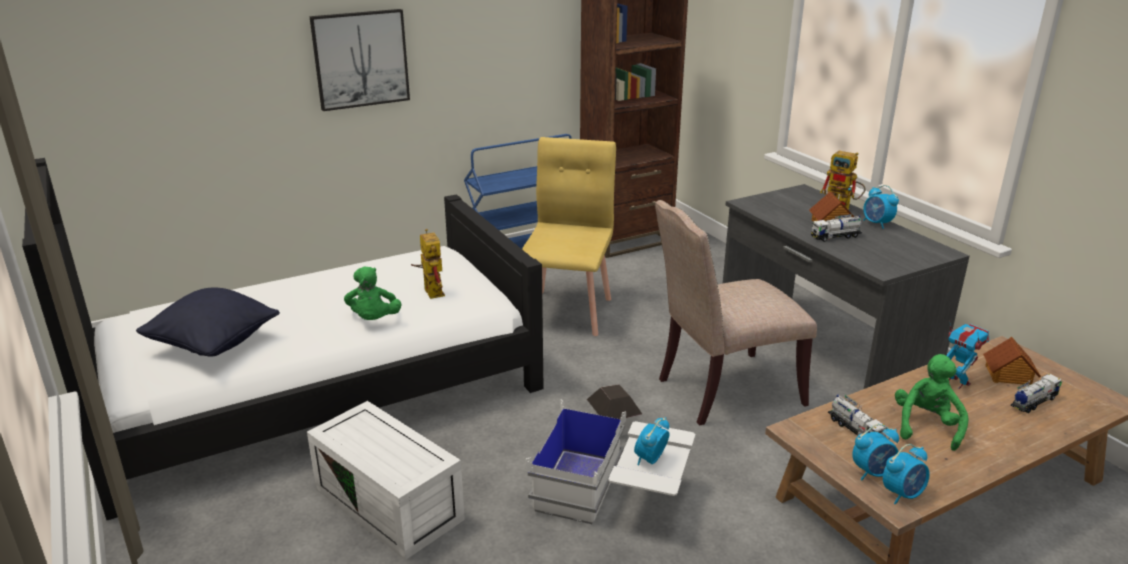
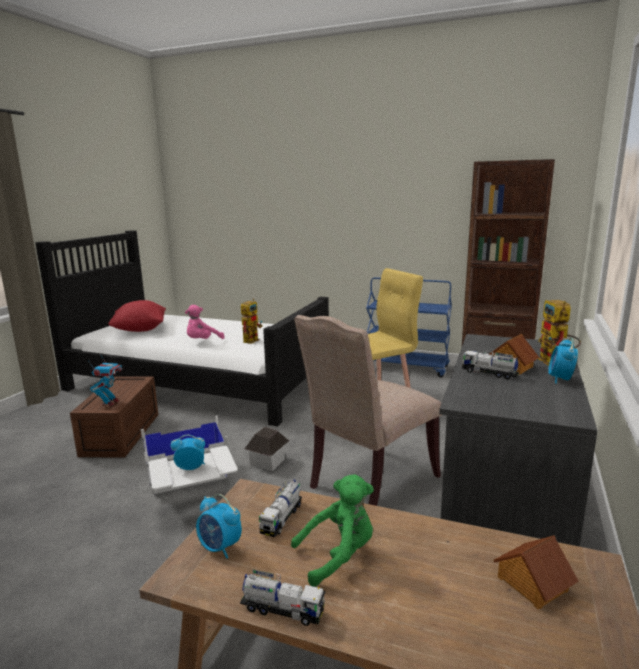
camera: 50 degrees right, 10 degrees down
(214, 345) = (140, 330): black pillow -> red pillow
(360, 59) = (317, 210): picture -> none
(374, 320) = (202, 341): green plush toy -> pink plush toy
(392, 504) = (122, 434): white storage box -> brown storage box
(723, 391) = (369, 483): beige chair -> beige chair turned 75 degrees counterclockwise
(902, 494) = (198, 575): alarm clock -> none
(956, 382) = (455, 551): toy robot -> toy robot (110, 402)
(1033, 402) = (499, 621): toy truck -> toy truck (282, 610)

